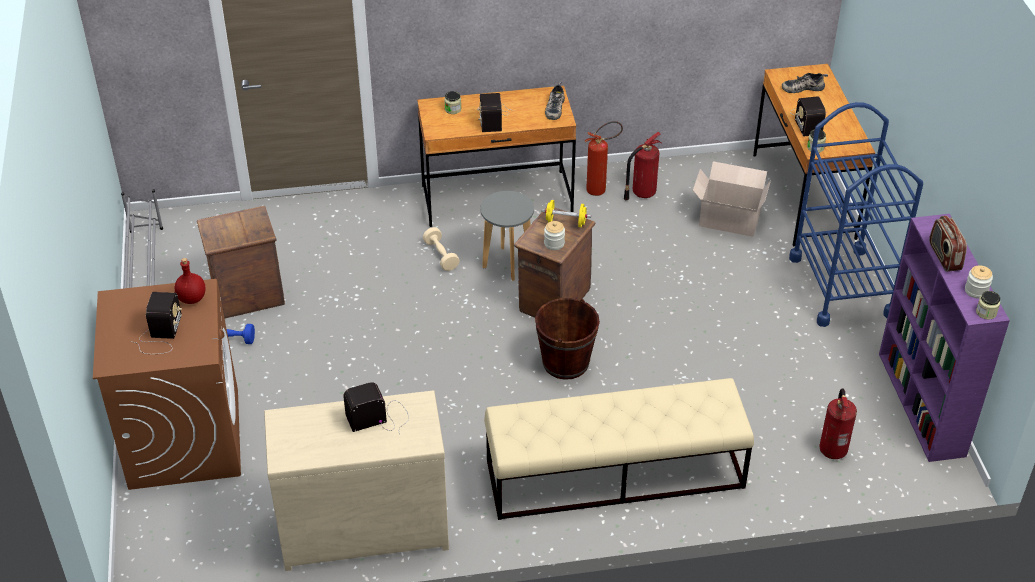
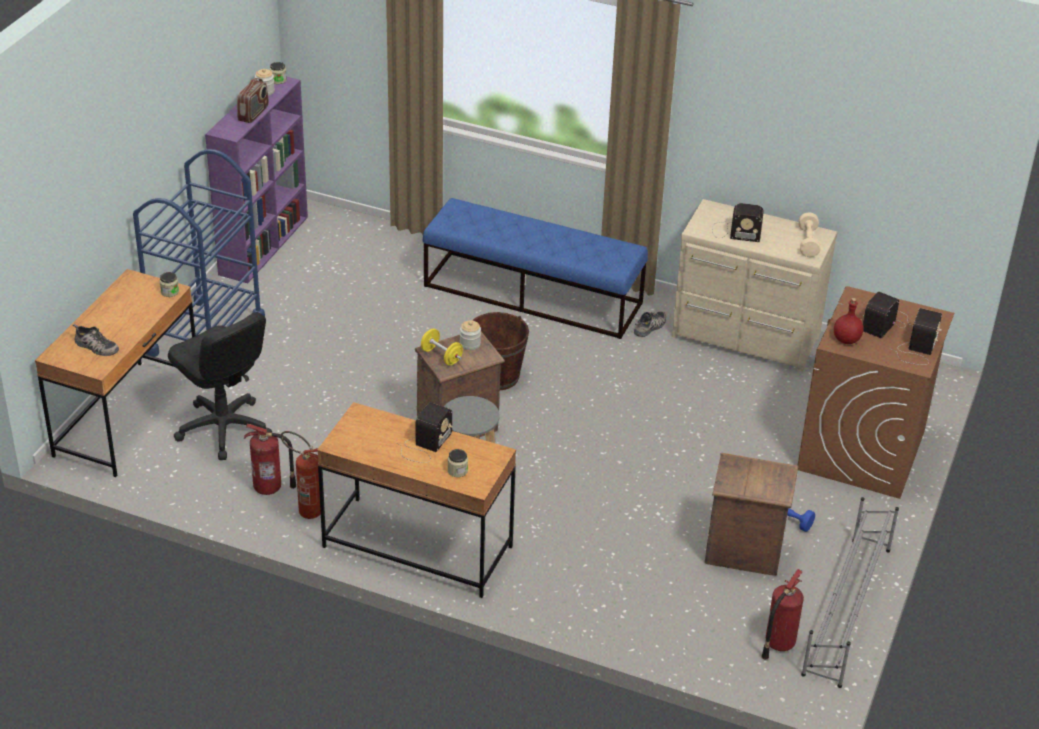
camera: 150 degrees left, 5 degrees down
(441, 256) = (525, 512): beige dumbbell -> beige dumbbell (808, 242)
(554, 107) = (353, 428): shoe -> shoe (650, 327)
(614, 474) = (533, 294): beige bench -> blue bench
(727, 219) = (223, 428): cardboard box -> black office chair
(807, 120) = (139, 316): radio -> radio (917, 349)
(833, 449) = (361, 247): fire extinguisher -> fire extinguisher (778, 644)

